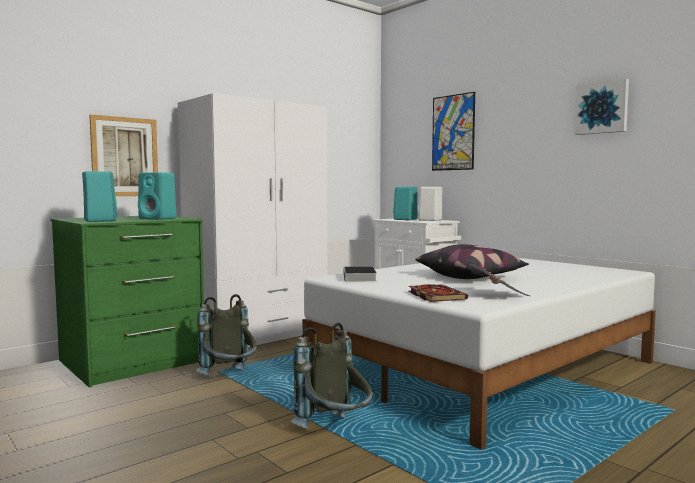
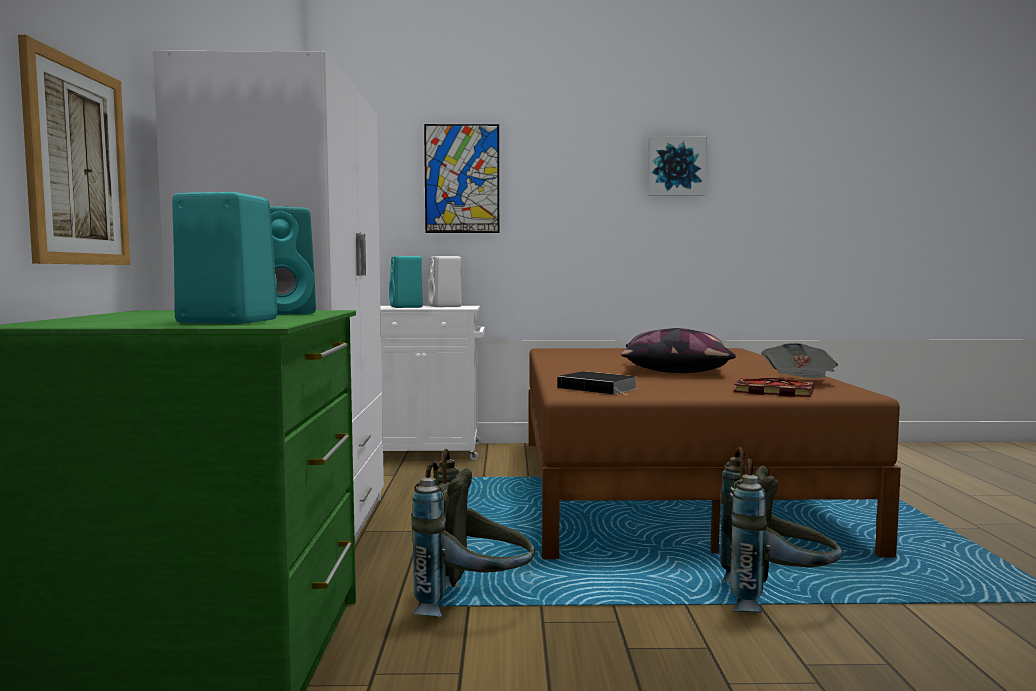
camera: 50 degrees left, 0 degrees up
(484, 368) = (667, 487): white bed -> brown bed

